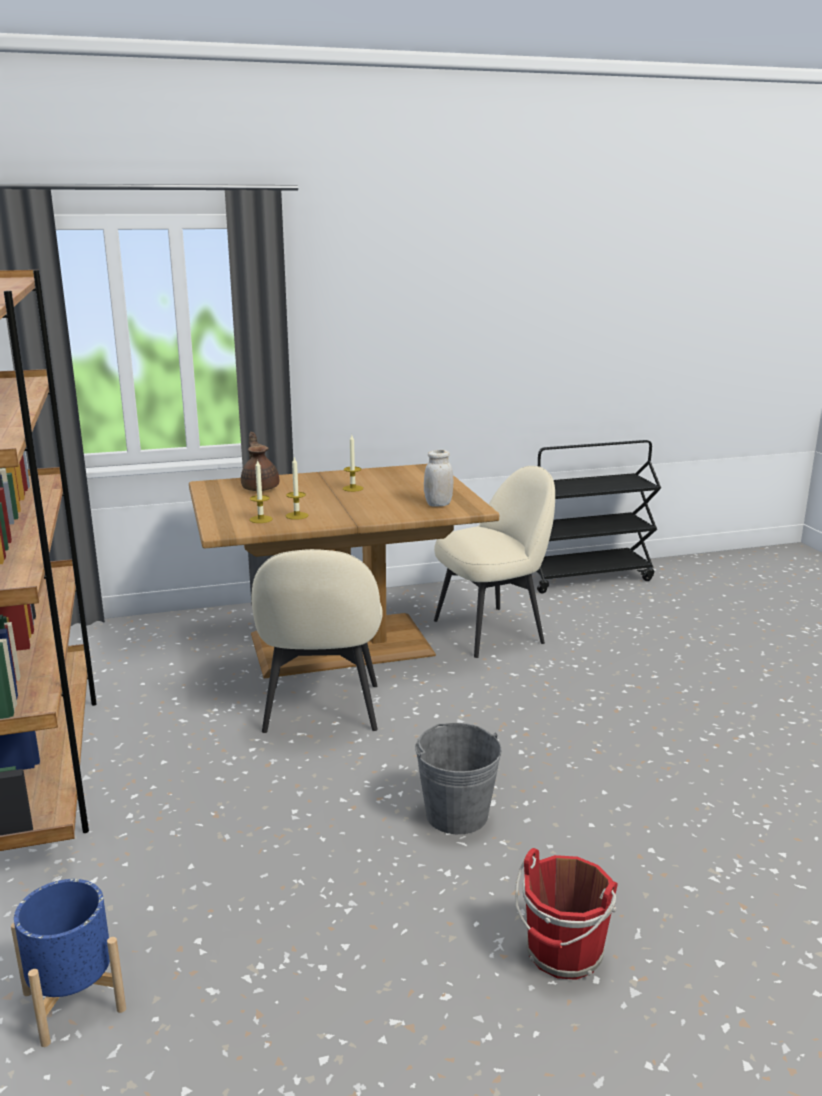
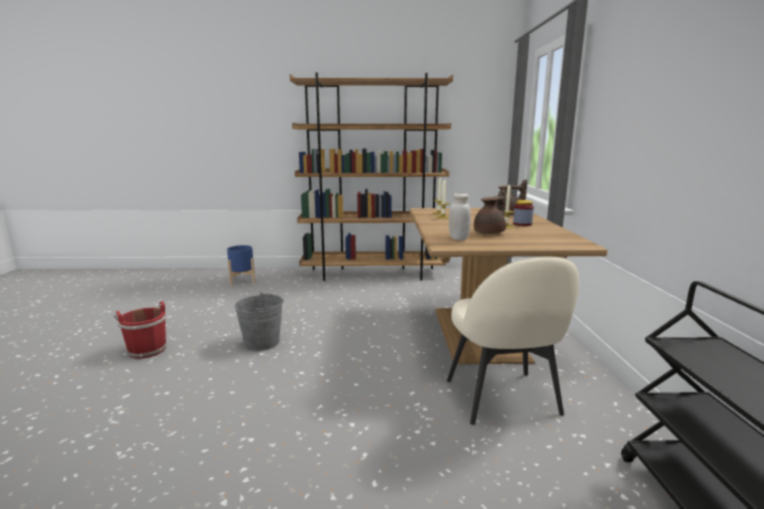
camera: 105 degrees right, 5 degrees down
(321, 710) = (390, 321): beige chair -> none
(332, 482) = (522, 224): none -> jar
(395, 494) = (490, 232): none -> brown teapot

